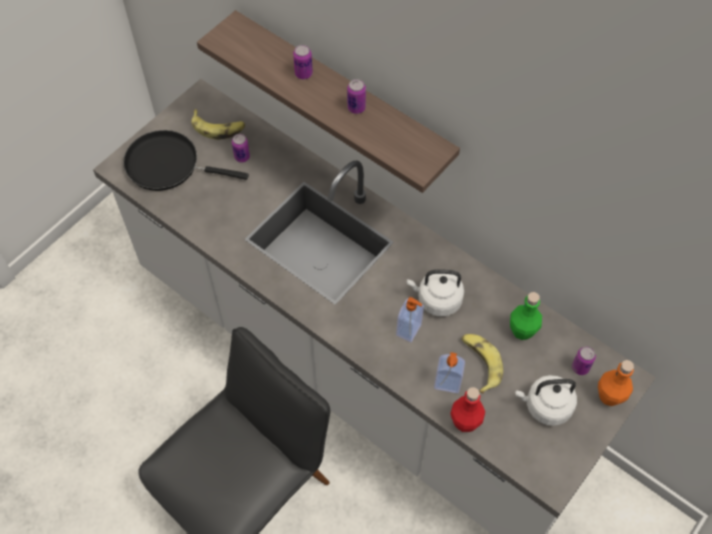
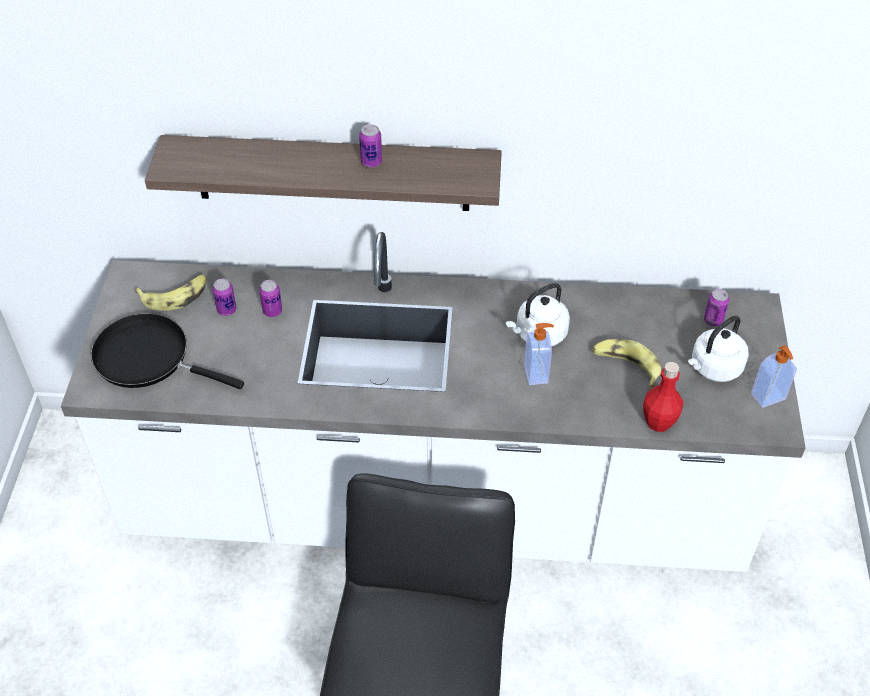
camera: 35 degrees left, 10 degrees down
(168, 165) = (148, 357): black frying pan -> black frying pan turned 45 degrees clockwise
(303, 74) = (289, 157): can -> can (272, 311)
(447, 384) = (613, 400): soap dispenser -> soap dispenser (768, 397)
(522, 331) = (637, 318): green bottle -> none
(609, 396) = (757, 329): orange bottle -> none

